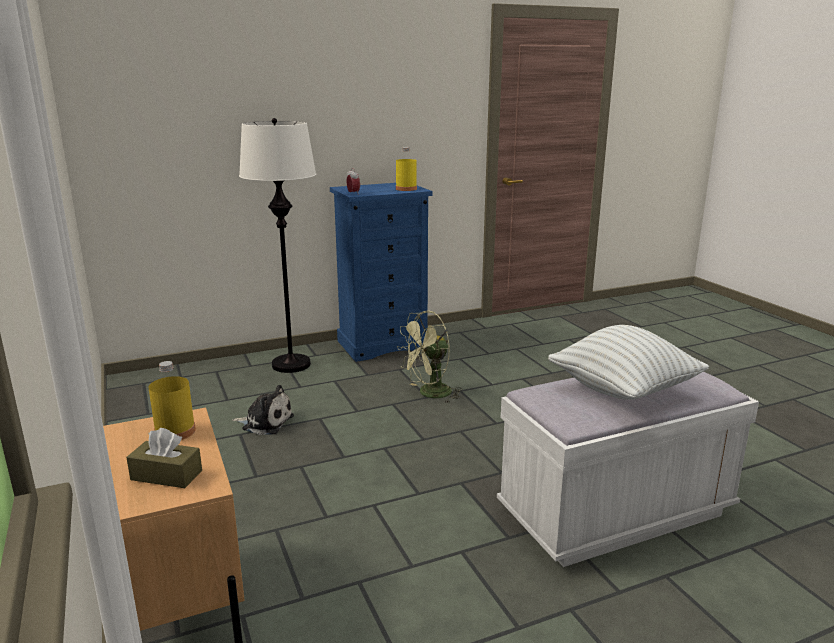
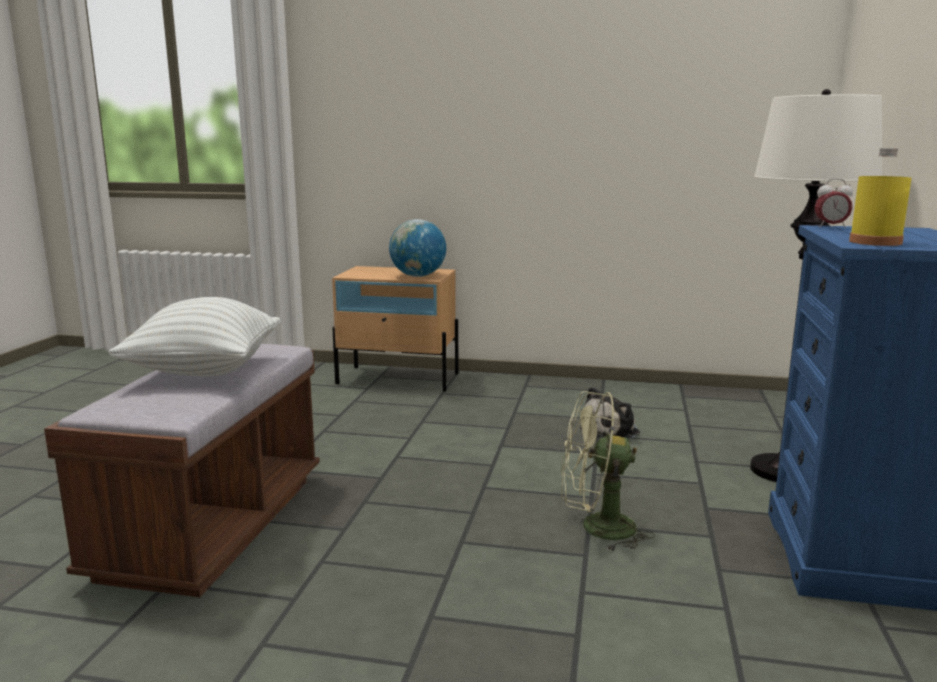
camera: 125 degrees right, 5 degrees down
(166, 475) = (373, 272): brown tissue box -> none
(175, 431) = (418, 276): yellow bottle -> globe
(429, 394) = (596, 528): green fan -> green fan turned 90 degrees counterclockwise
(616, 513) = (213, 526): white bench -> brown bench

